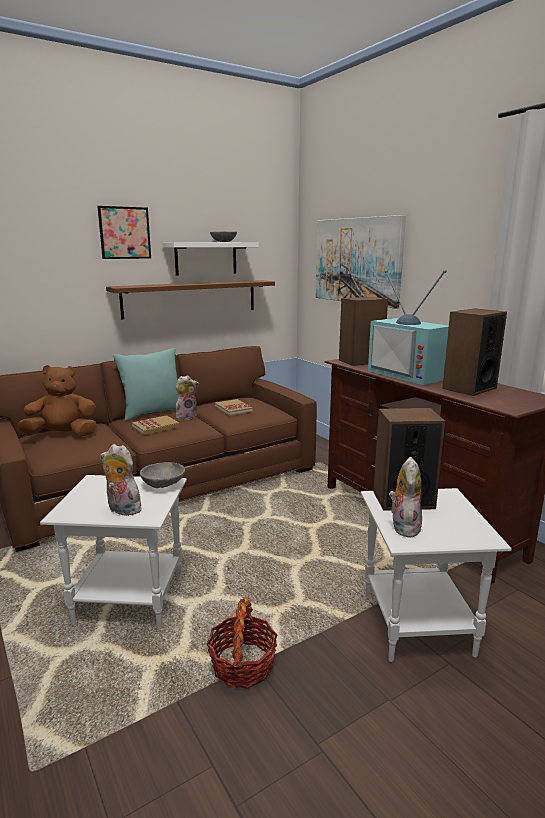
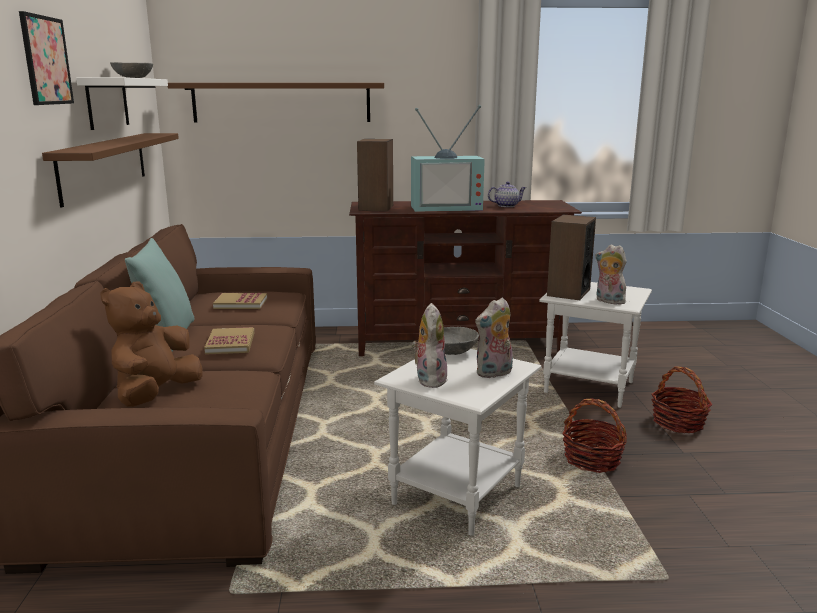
camera: 60 degrees left, 0 degrees up
(187, 416) = (219, 325): plush toy -> plush toy (429, 379)
(357, 261) = (281, 102): picture -> brown shelf
(400, 725) = (678, 422): none -> basket
(469, 388) = (506, 206): speaker -> teapot

